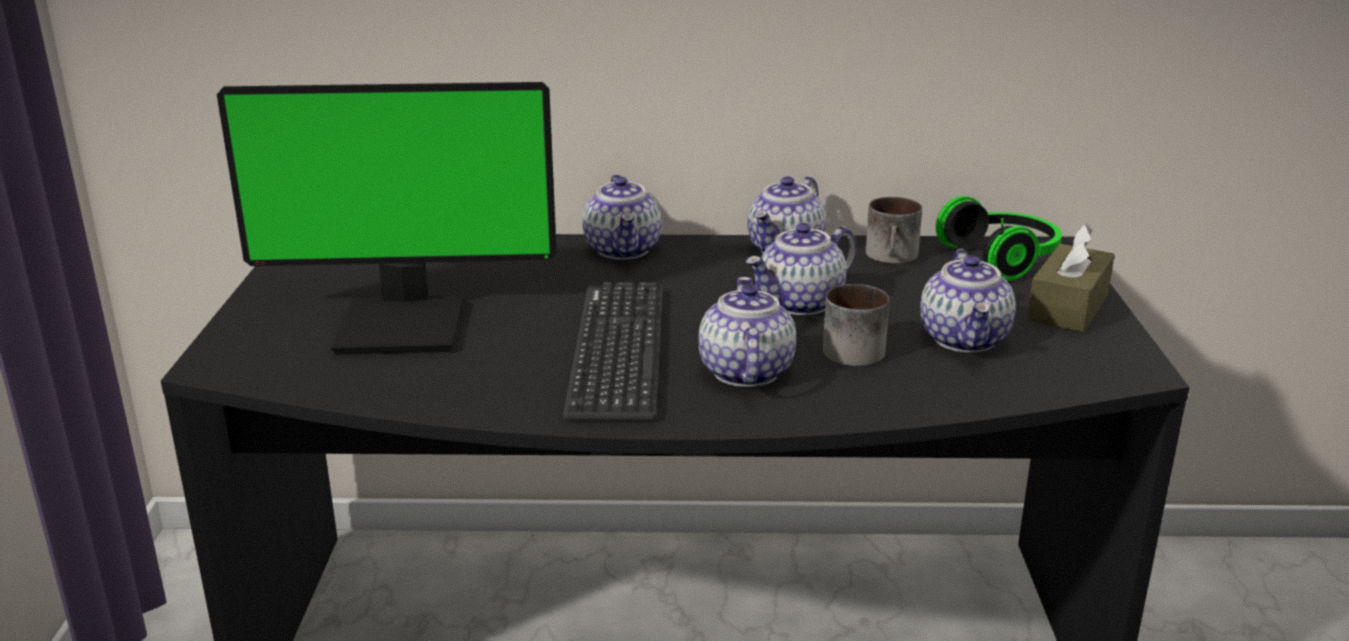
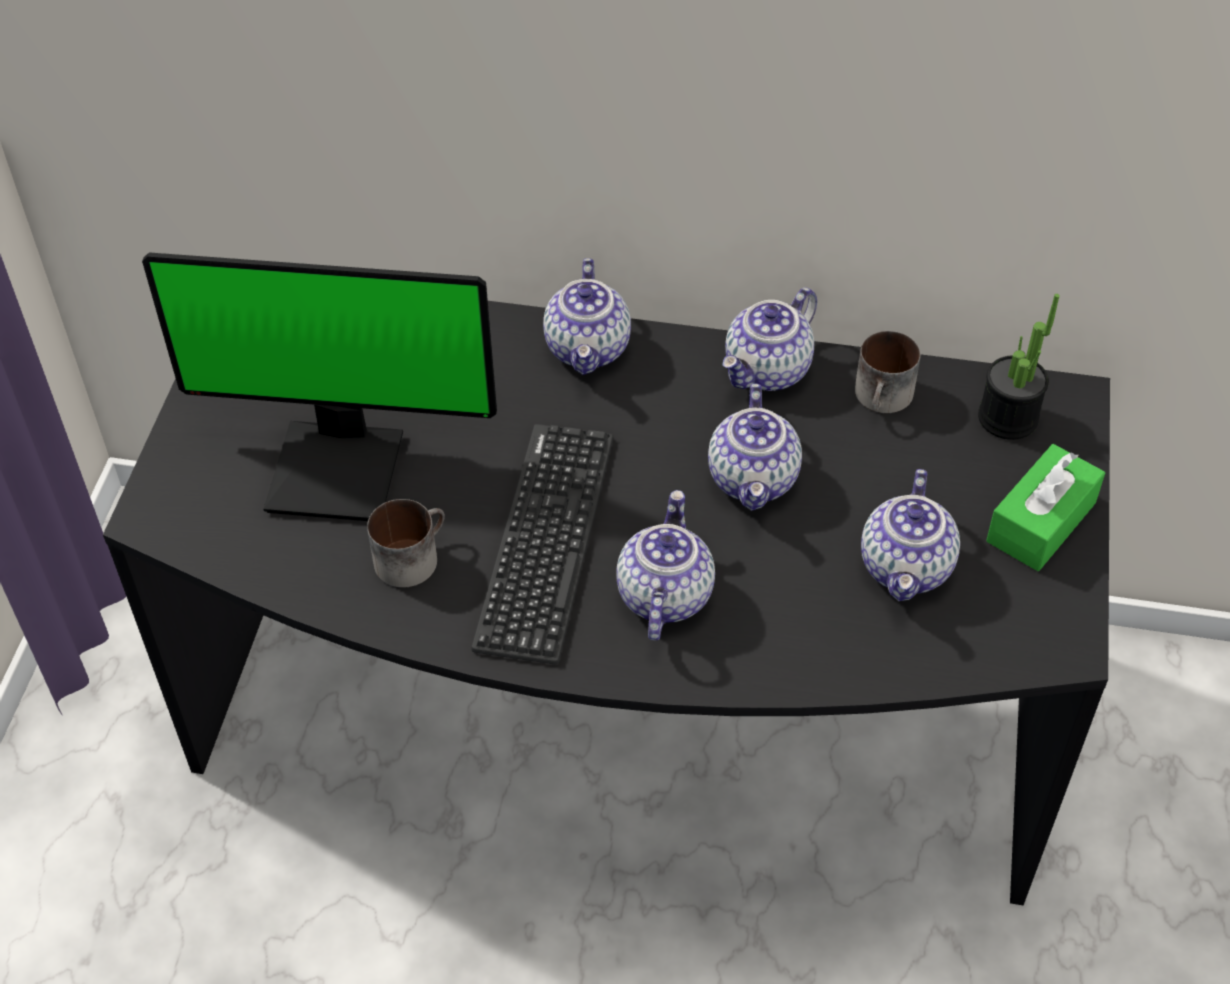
camera: 10 degrees right, 25 degrees up
(801, 304) = (754, 480): teapot -> teapot turned 60 degrees counterclockwise
(855, 348) = (787, 569): mug -> mug (411, 556)
(1004, 259) = (1007, 418): headphones -> potted plant
(1068, 307) = (1041, 522): brown tissue box -> green tissue box

